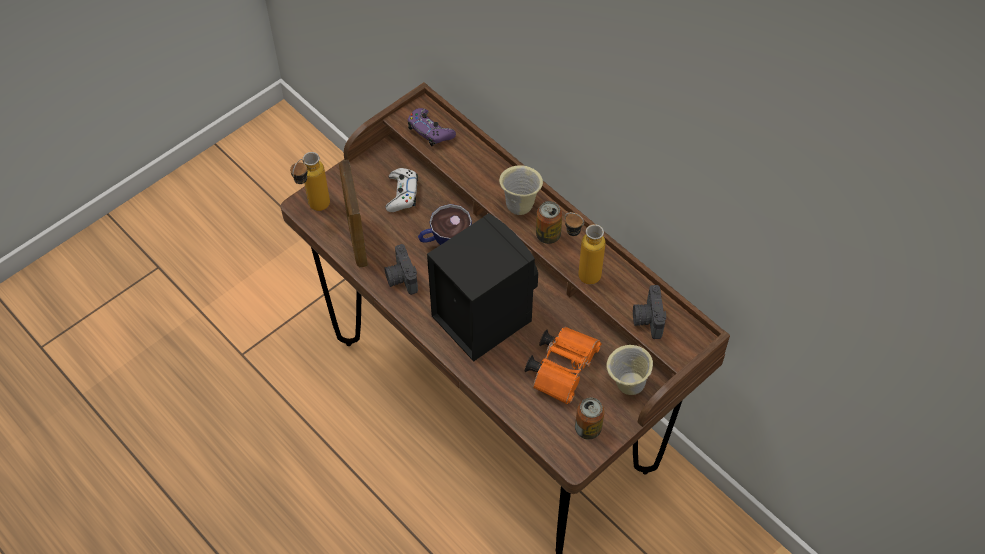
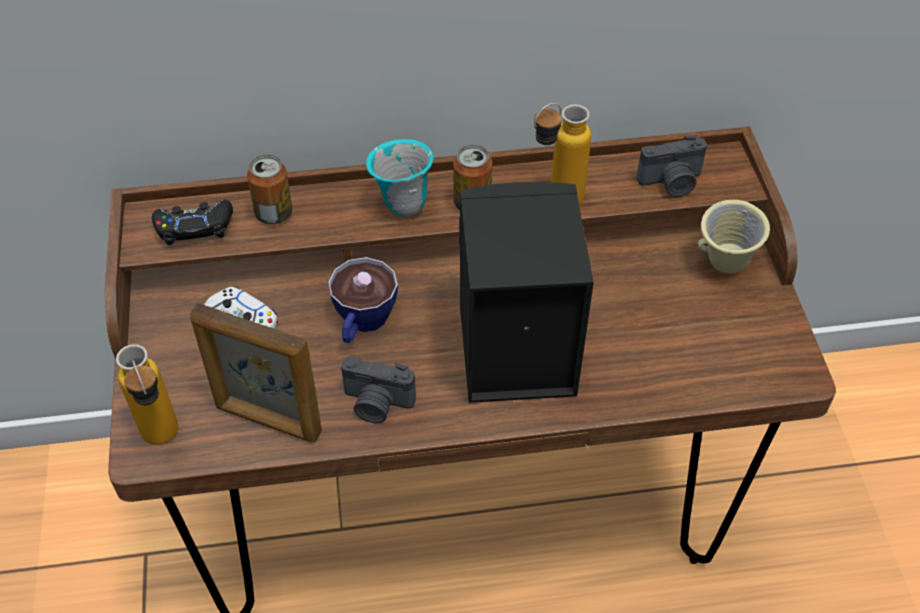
camera: 55 degrees left, 5 degrees down
(430, 131) = (195, 227): purple game controller -> black game controller
(520, 205) = (401, 204): beige mug -> turquoise mug
(563, 368) = (655, 311): orange binoculars -> none
(588, 429) = (761, 336): can -> can (274, 213)
(647, 319) = (671, 183): camera -> camera turned 45 degrees counterclockwise

